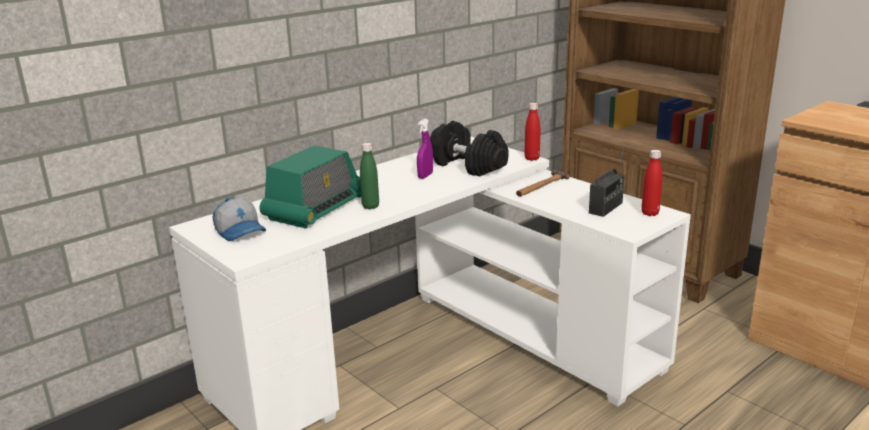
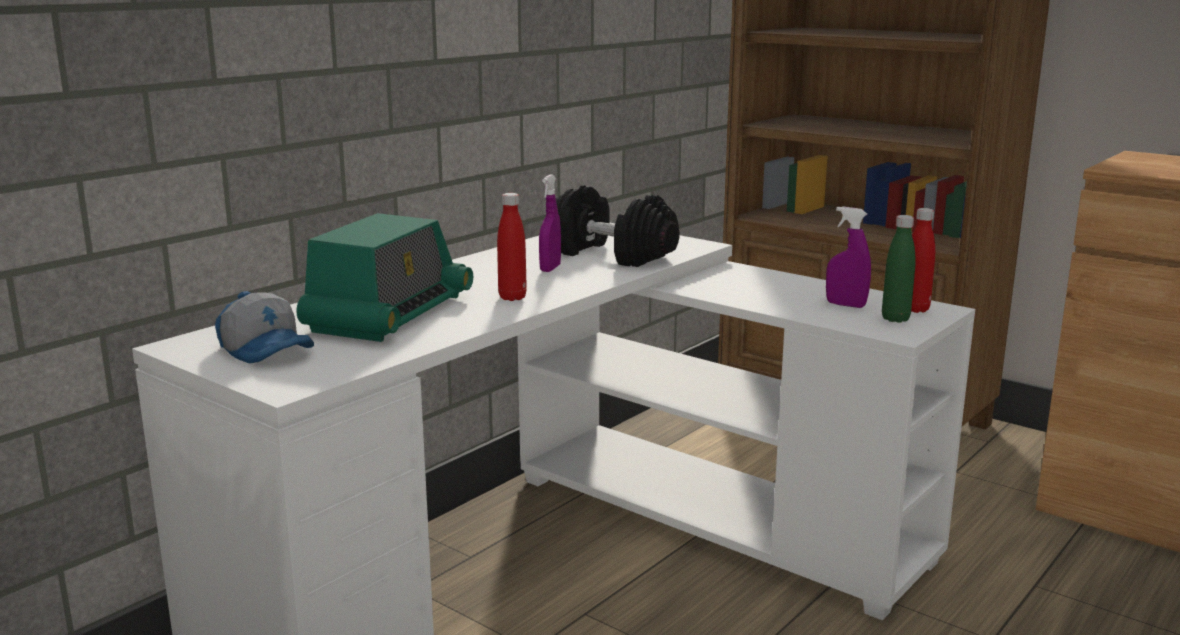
camera: 10 degrees left, 5 degrees down
(370, 206) = (479, 309): green bottle -> green bottle (895, 319)
(532, 158) = (705, 244): red bottle -> red bottle (512, 297)
(541, 186) = (731, 281): hammer -> none
(606, 208) = (845, 305): radio -> purple spray bottle

